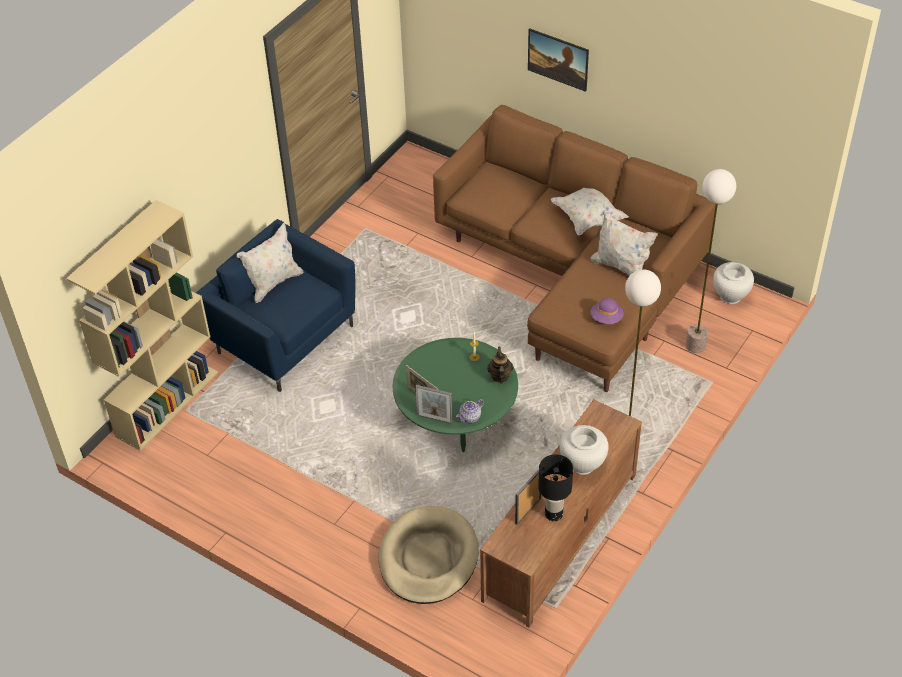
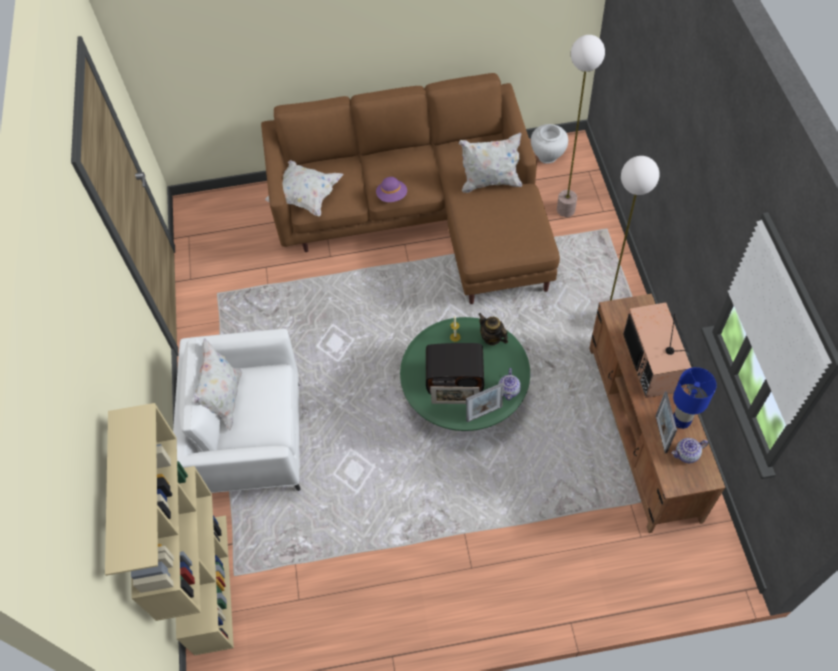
camera: 40 degrees left, 10 degrees up
(284, 337) = (251, 439): blue armchair -> white armchair
(428, 558) = (573, 532): beige dog bed -> none
(443, 382) = (455, 376): none -> radio
(530, 536) = (687, 454): none -> teapot
(554, 514) = (681, 420): black table lamp -> blue table lamp
(557, 69) = (321, 41): picture -> none
(582, 465) = (654, 362): white vase -> television
(588, 218) = (421, 160): white pillow -> white pillow (306, 196)
(606, 318) = (526, 230): purple hat -> purple hat (392, 196)

